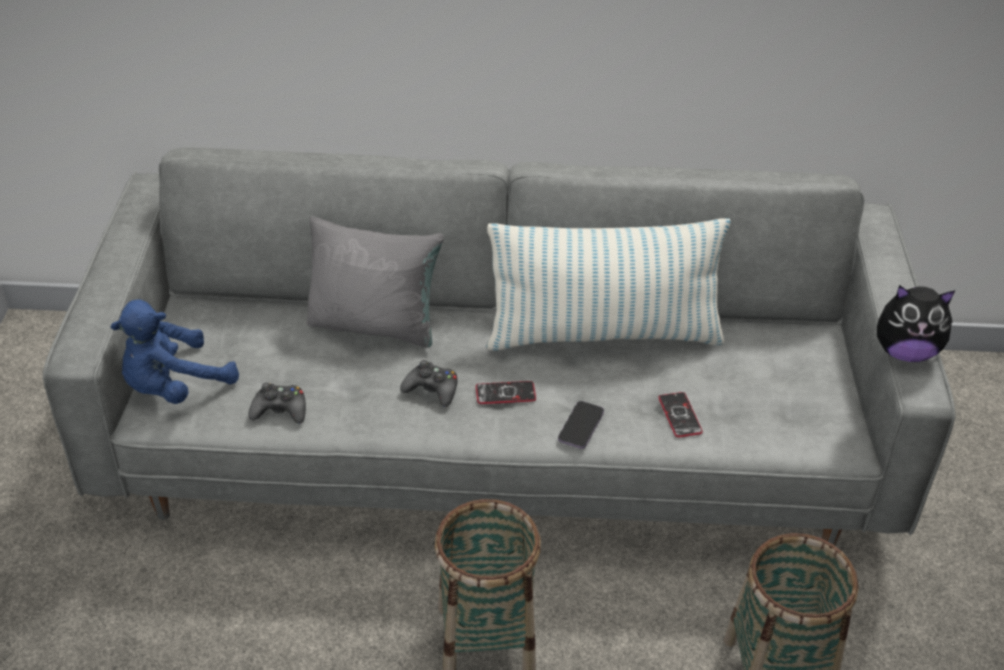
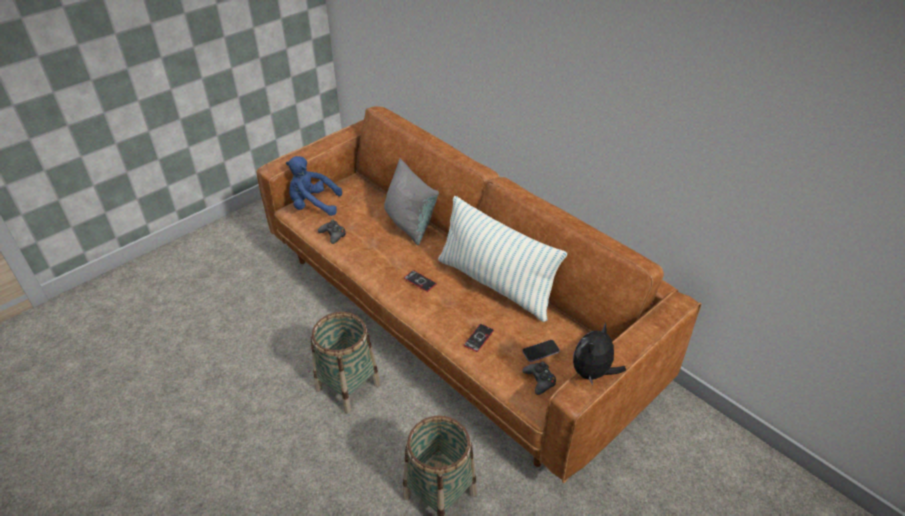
camera: 45 degrees right, 0 degrees up
(432, 389) = (394, 261): black game controller -> black game controller (540, 380)
(499, 439) = (452, 315): grey sofa -> brown sofa
(581, 426) = (430, 314): phone -> phone (540, 352)
(905, 352) = (593, 373): plush toy -> plush toy turned 75 degrees clockwise

